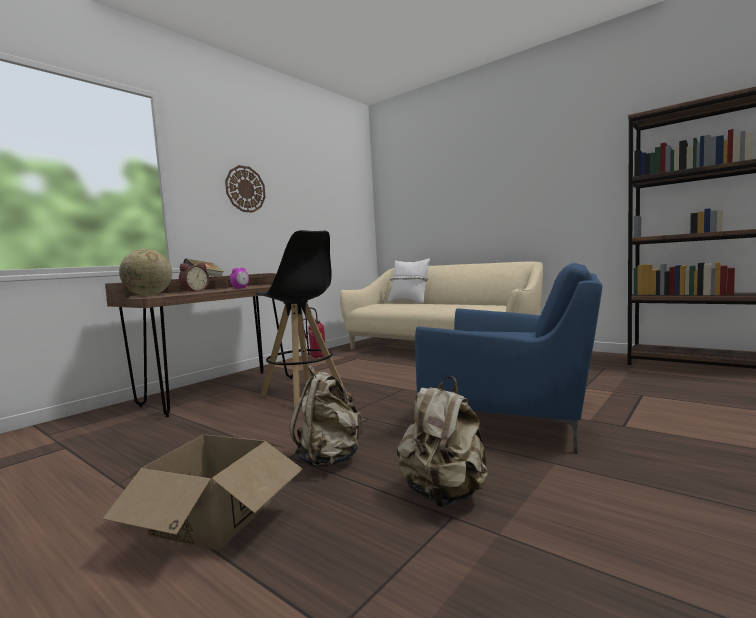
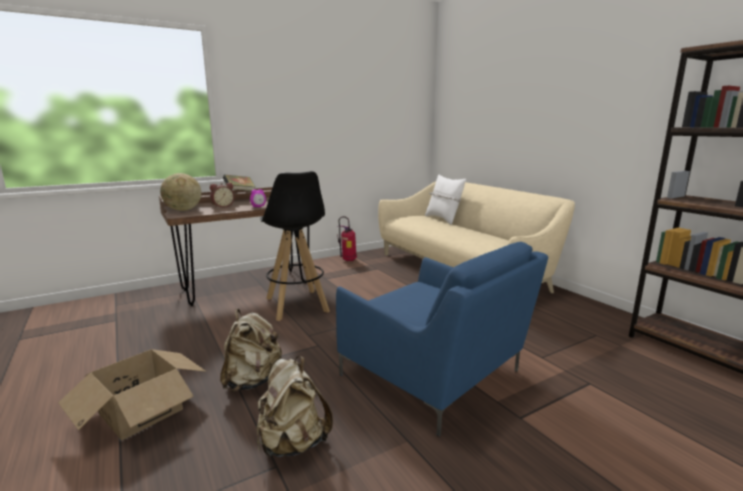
camera: 20 degrees right, 10 degrees up
(245, 189) = (289, 106): wall clock -> none

